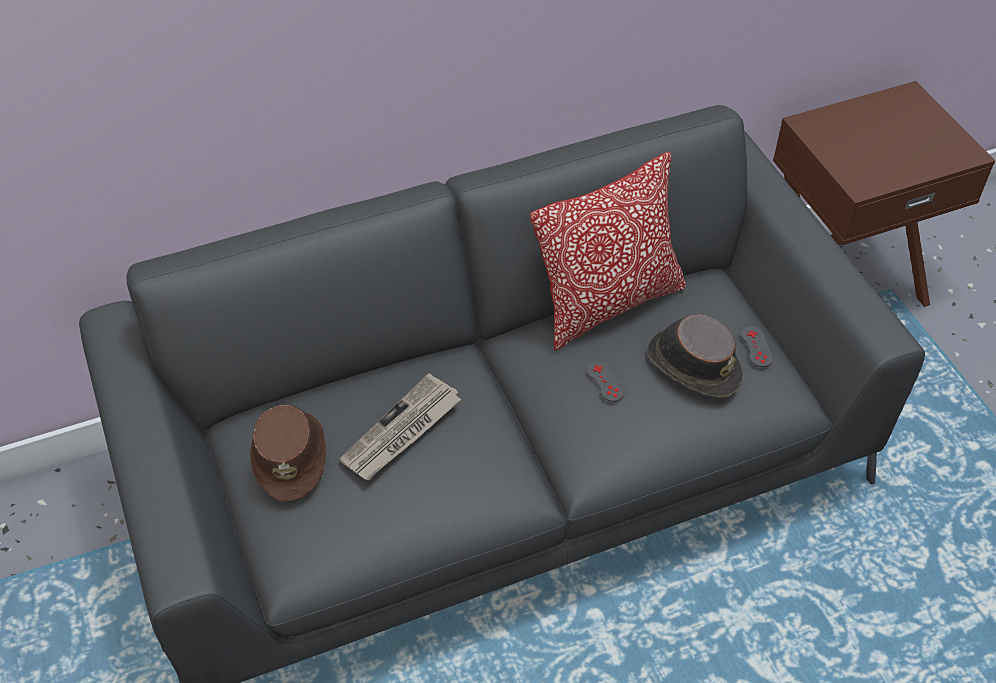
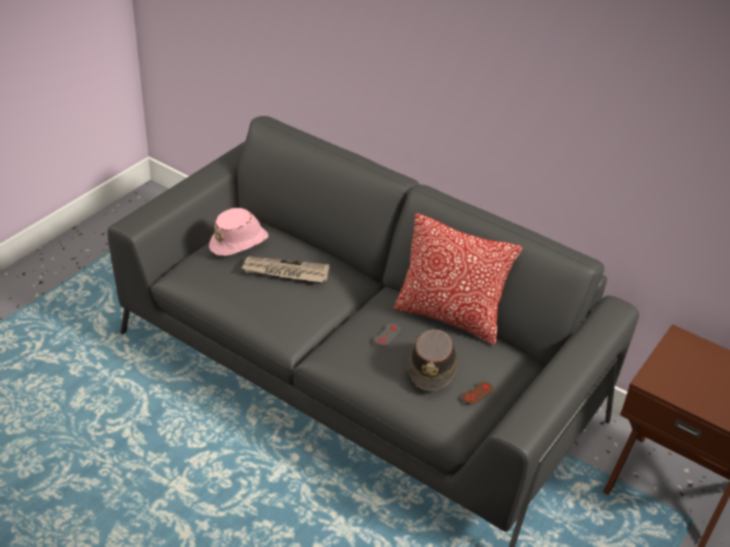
camera: 55 degrees right, 10 degrees down
(290, 456) = (239, 242): brown hat -> pink hat
(756, 347) = (477, 393): grey game controller -> brown game controller

